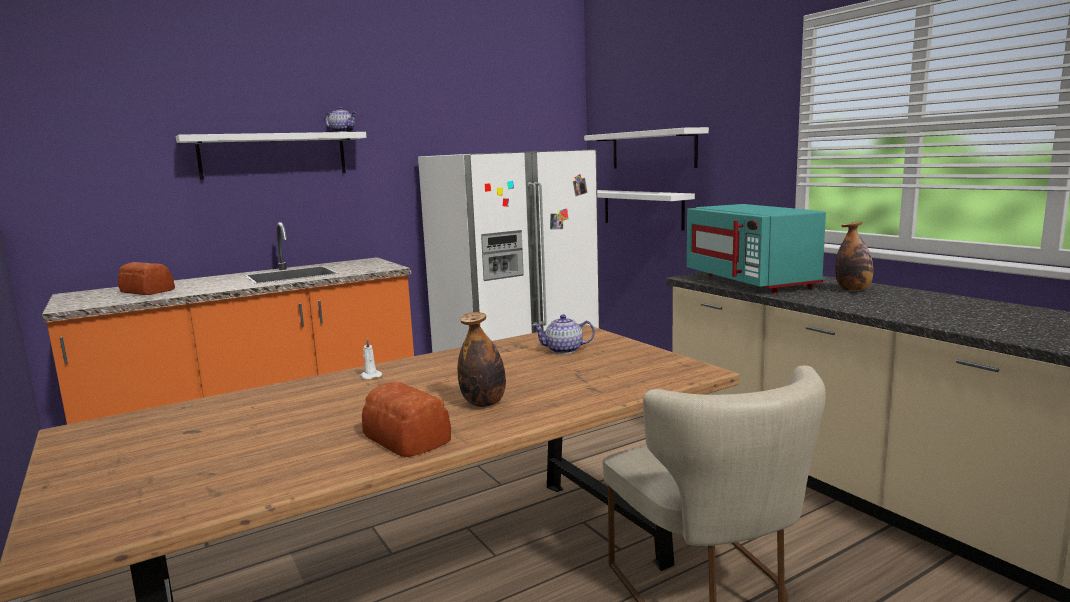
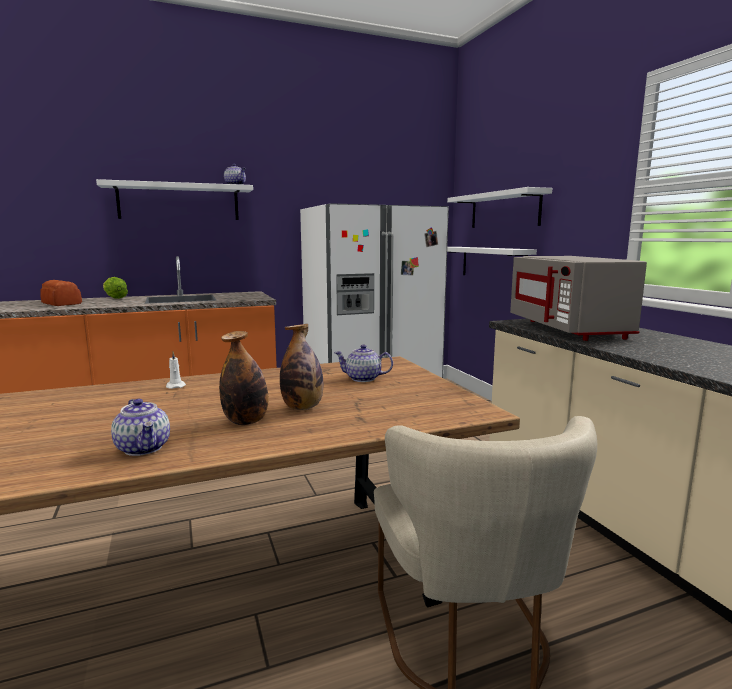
camera: 10 degrees right, 0 degrees up
(204, 279) = (114, 298): none -> lettuce
(407, 437) = (144, 448): bread -> teapot
(751, 281) = (568, 329): turquoise microwave -> grey microwave
(853, 290) = (670, 344): bottle -> bottle (302, 407)

